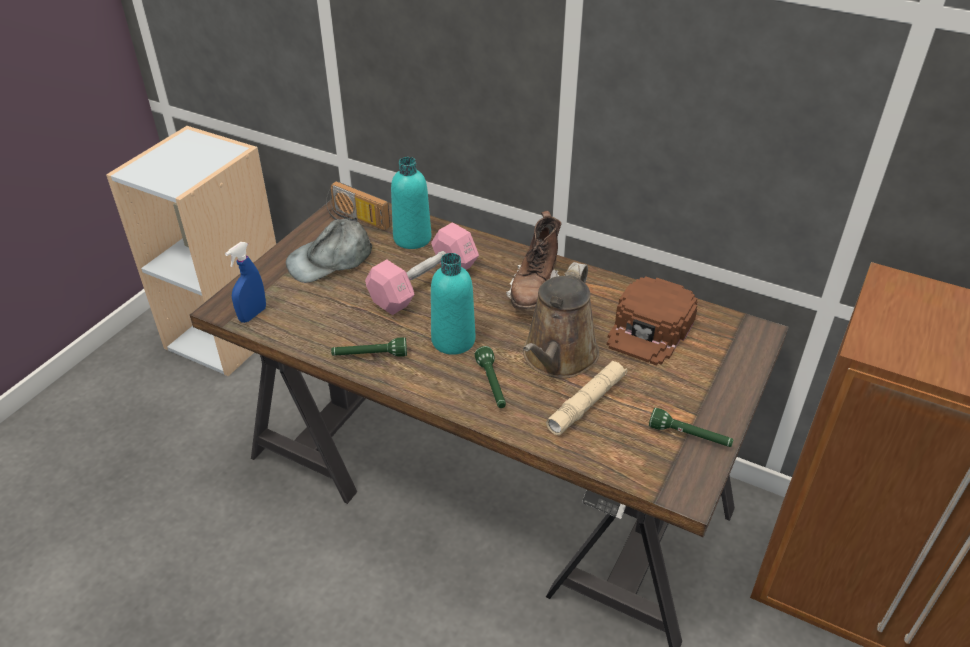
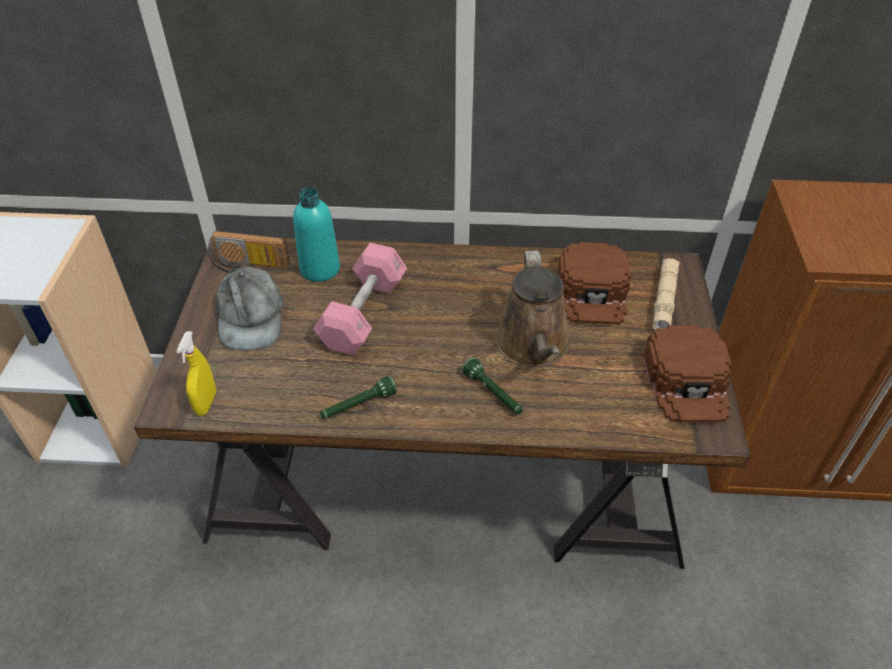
camera: 25 degrees left, 5 degrees up
(252, 314) = (206, 403): blue spray bottle -> yellow spray bottle
(330, 259) = (250, 316): grey cap -> grey cap turned 45 degrees counterclockwise
(453, 340) = (428, 361): turquoise bottle -> none
(534, 292) = (471, 289): brown boot -> none
(587, 403) = (586, 381): beige flashlight -> beige flashlight (664, 299)
(689, 436) = (687, 381): green flashlight -> brown cap

